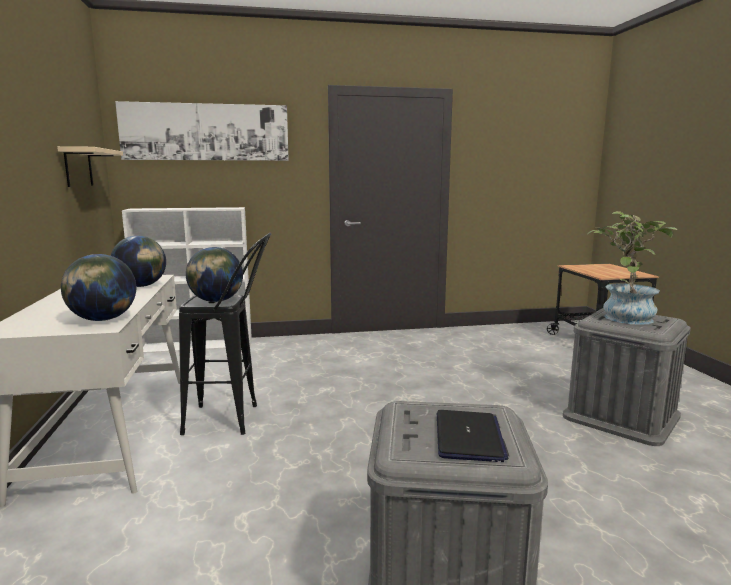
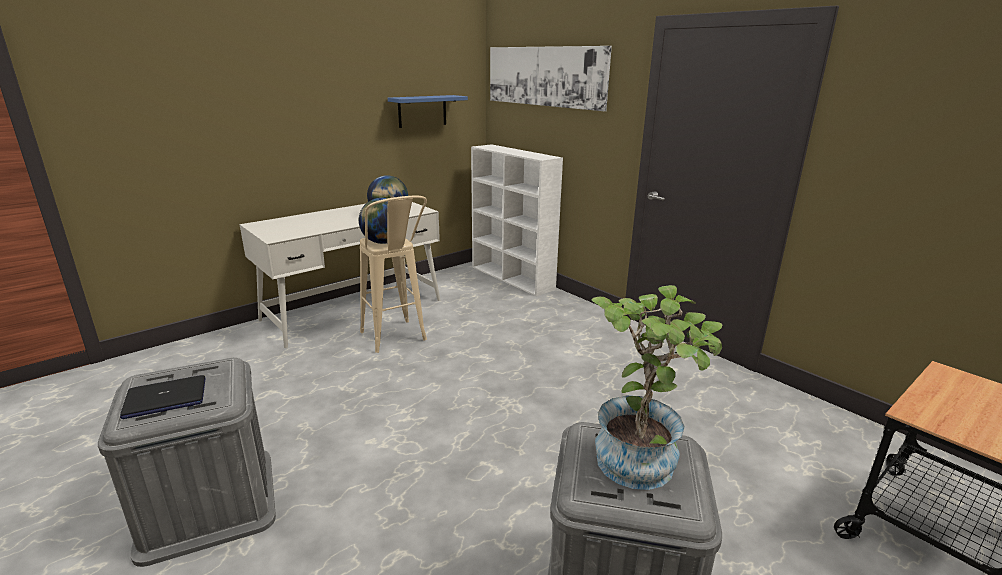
camera: 60 degrees right, 10 degrees up
(78, 167) = (422, 111): beige shelf -> blue shelf
(102, 319) = (292, 233): globe -> none
(234, 419) = (397, 340): black stool -> beige stool

